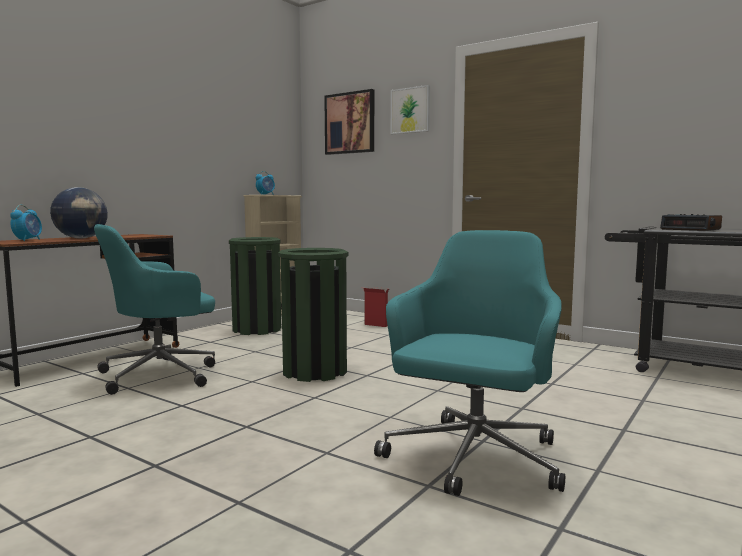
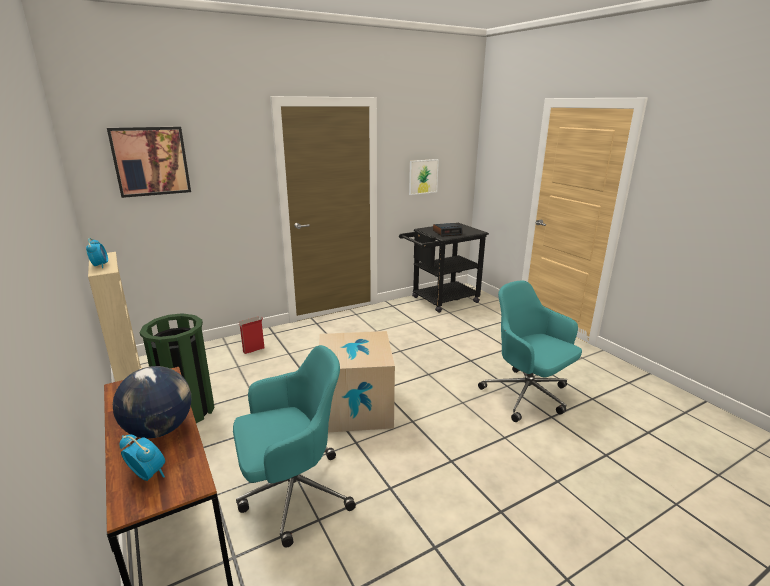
camera: 65 degrees left, 15 degrees up
(162, 374) = (292, 493): turquoise office chair -> turquoise office chair turned 105 degrees counterclockwise
(315, 371) = (356, 408): green trash can -> cardboard box
(410, 110) = (229, 151): picture -> picture (423, 176)

